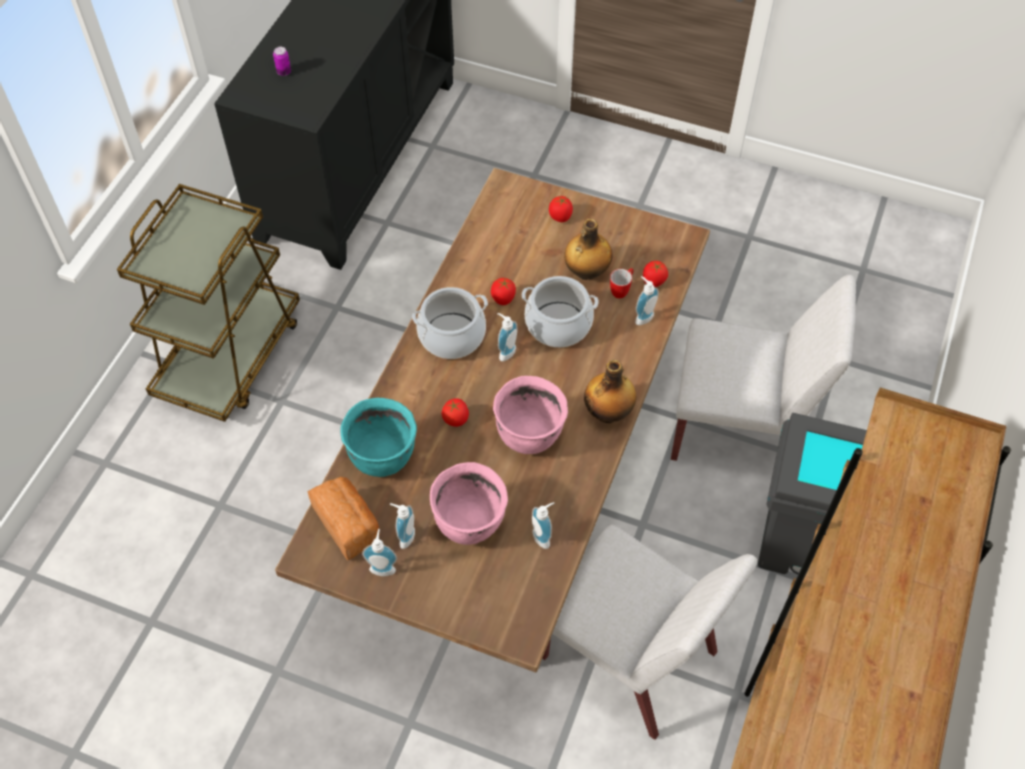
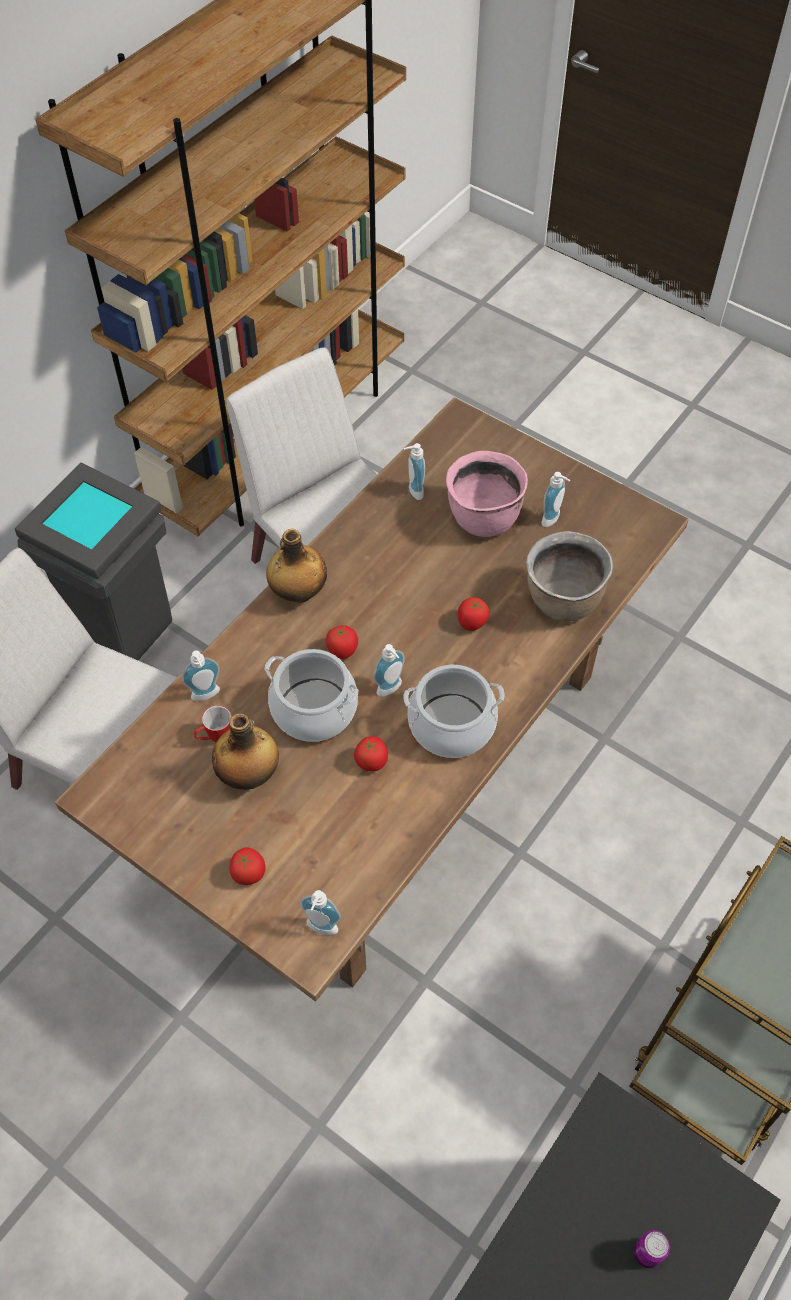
camera: 165 degrees left, 0 degrees up
(348, 524) = (609, 542): bread -> none
(382, 456) = (562, 601): turquoise cooking pot -> brown cooking pot
(383, 567) = (579, 498): soap dispenser -> soap dispenser (320, 929)
(529, 434) = (394, 589): pink cooking pot -> none
(653, 281) = (169, 740): tomato -> tomato (343, 650)

